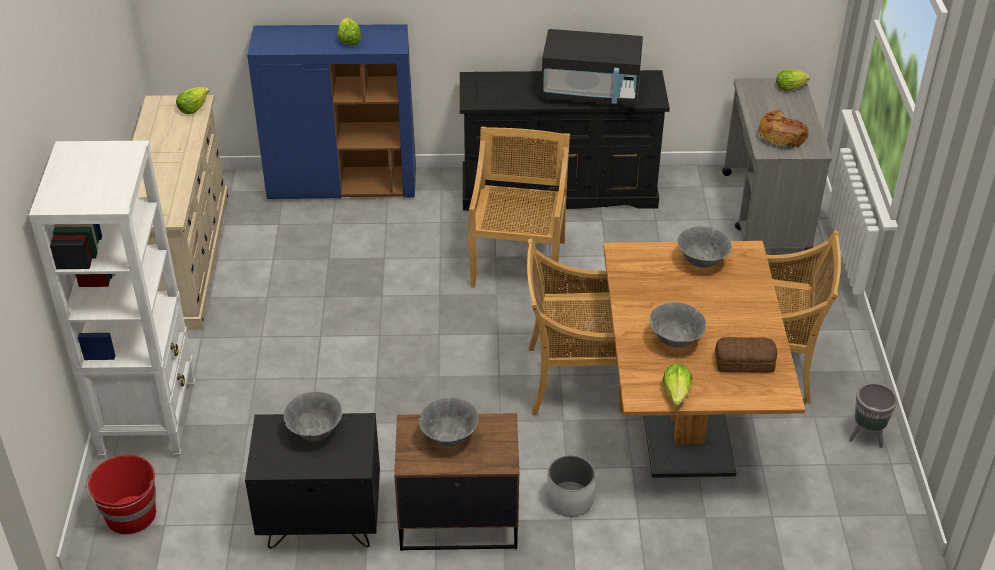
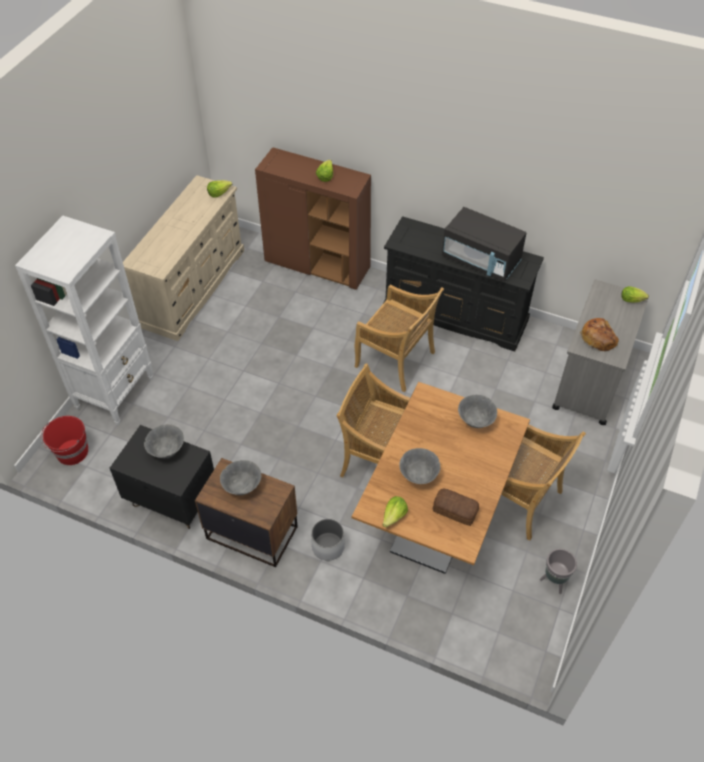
camera: 25 degrees right, 10 degrees up
(343, 184) = (318, 265): blue cabinet -> brown cabinet
(518, 262) = (396, 360): beige chair -> beige chair turned 90 degrees clockwise

